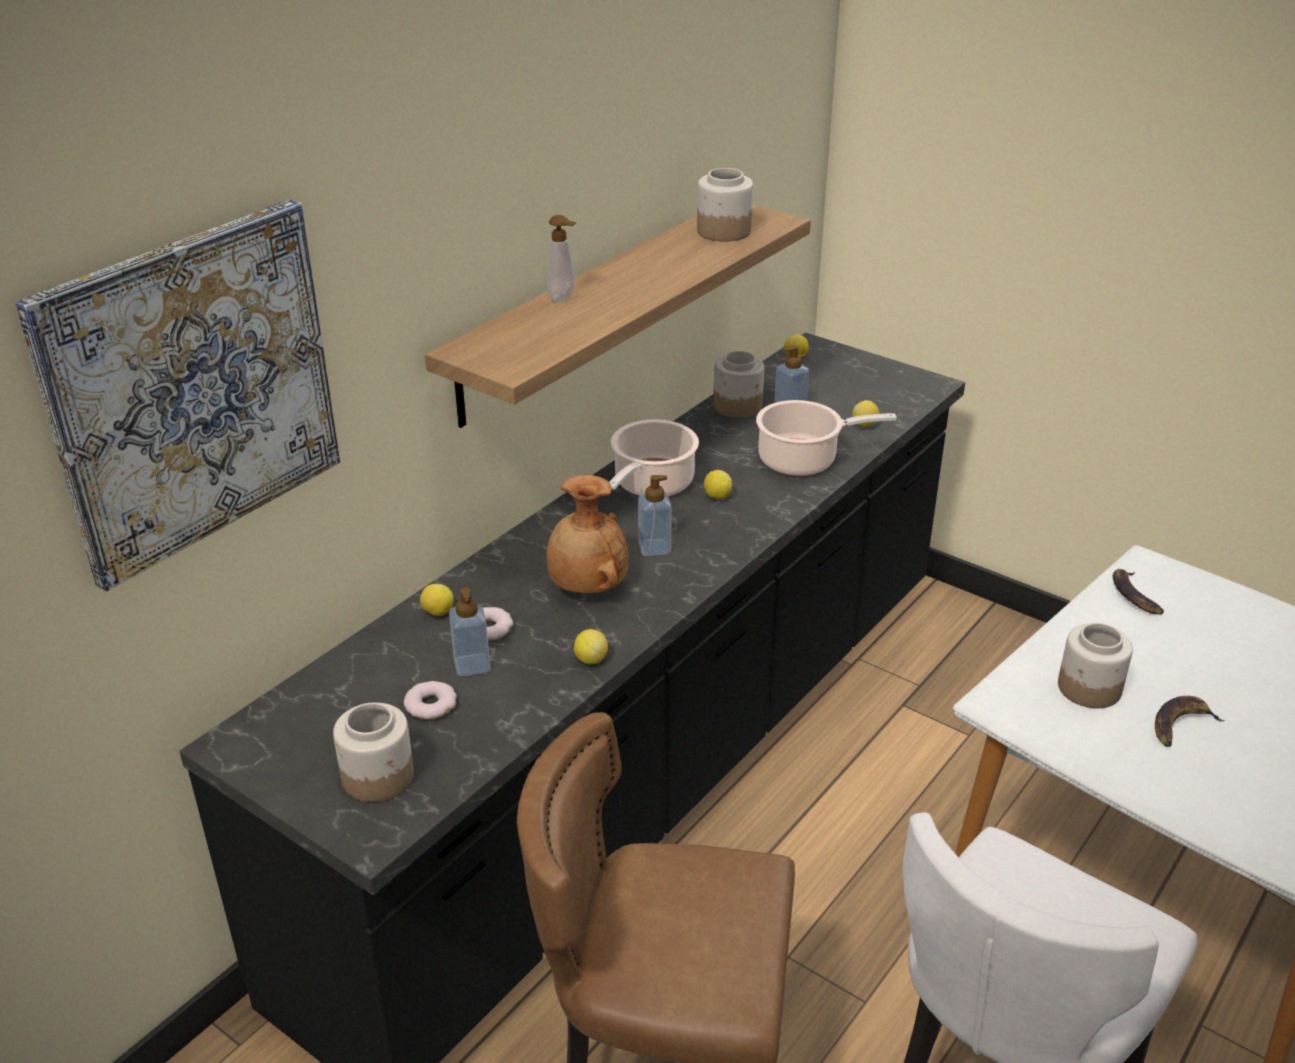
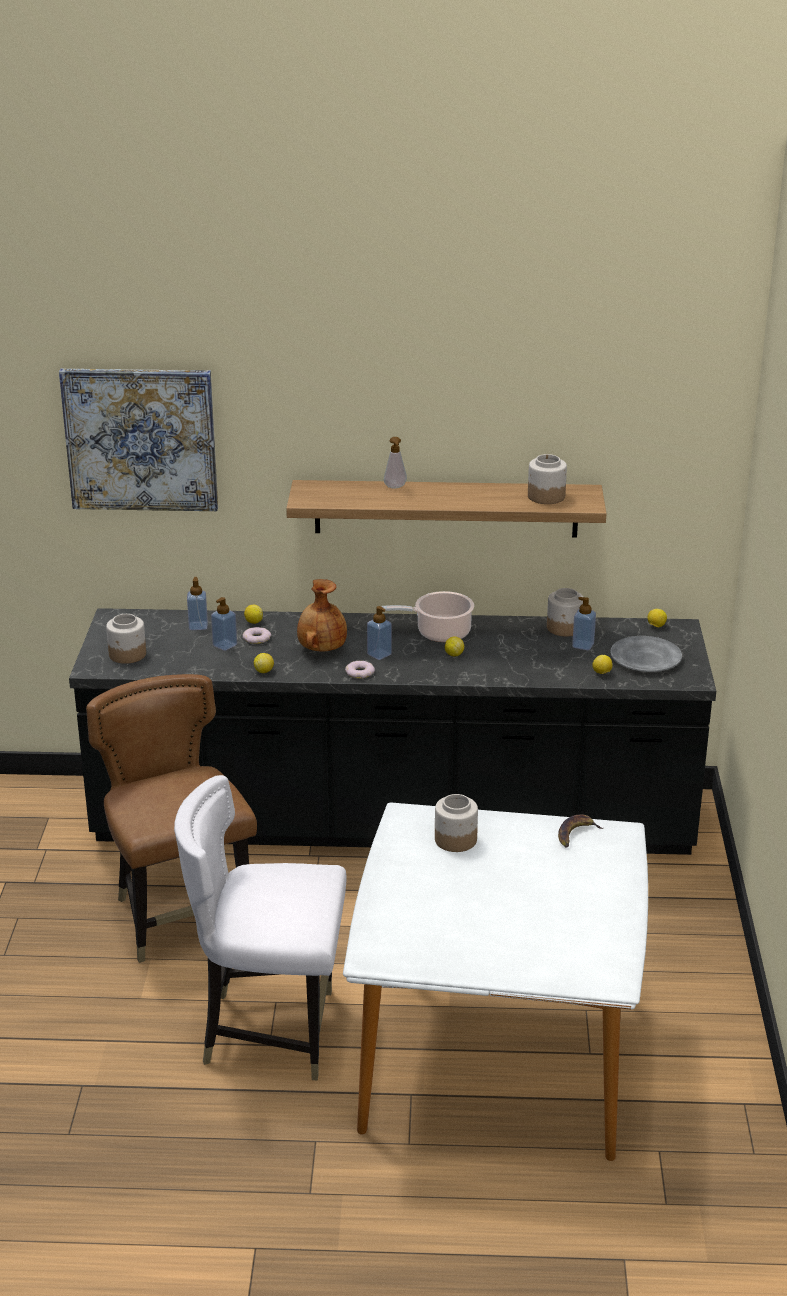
camera: 55 degrees right, 5 degrees down
(382, 667) = (198, 626): none -> soap dispenser
(431, 705) = (186, 647): donut -> donut (360, 672)
(803, 460) = (530, 666): cooking pot -> none
(859, 390) = (645, 658): none -> grey plate
(1180, 725) = (456, 878): banana -> none

